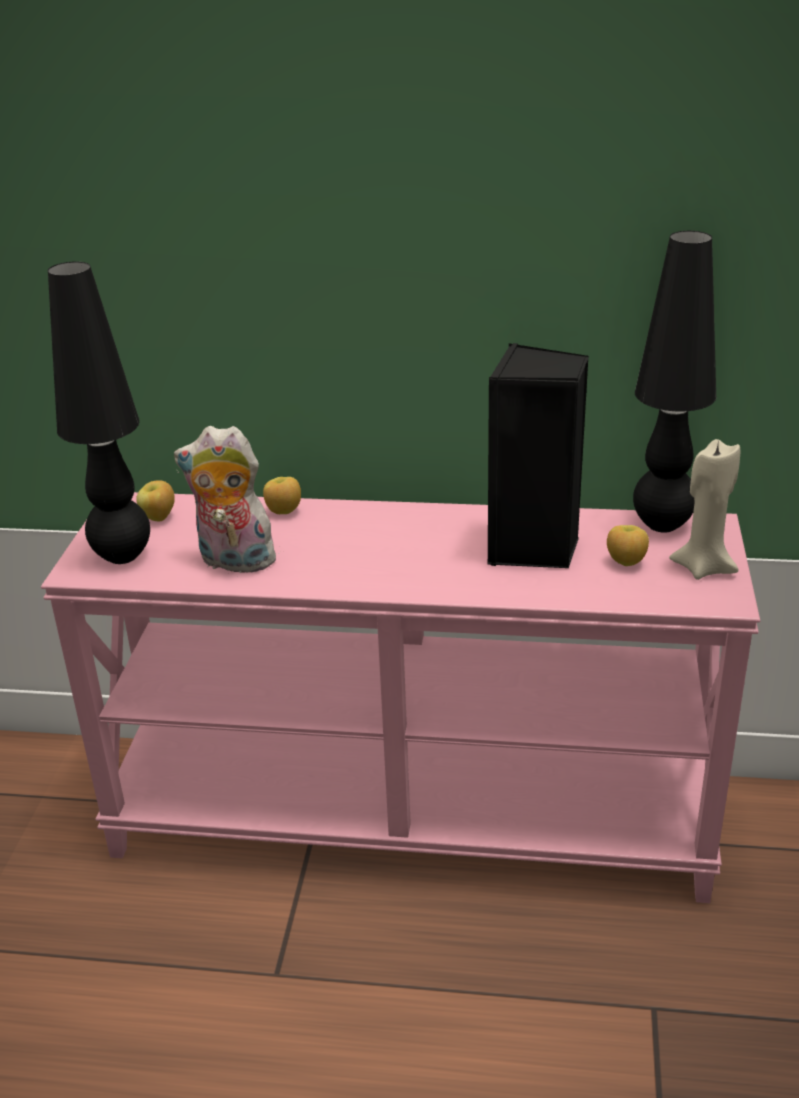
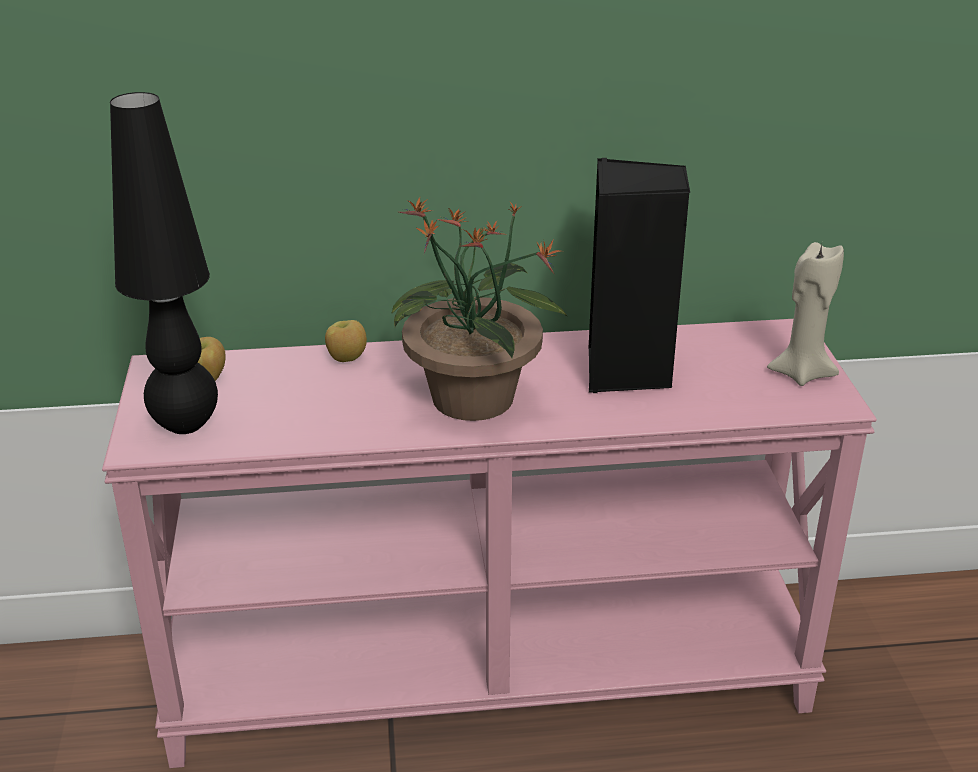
camera: 15 degrees left, 0 degrees up
(233, 562) = (315, 418): plush toy -> none
(378, 560) = (473, 400): none -> potted plant
(625, 562) = (725, 376): apple -> none
(662, 525) = (742, 336): black table lamp -> none

